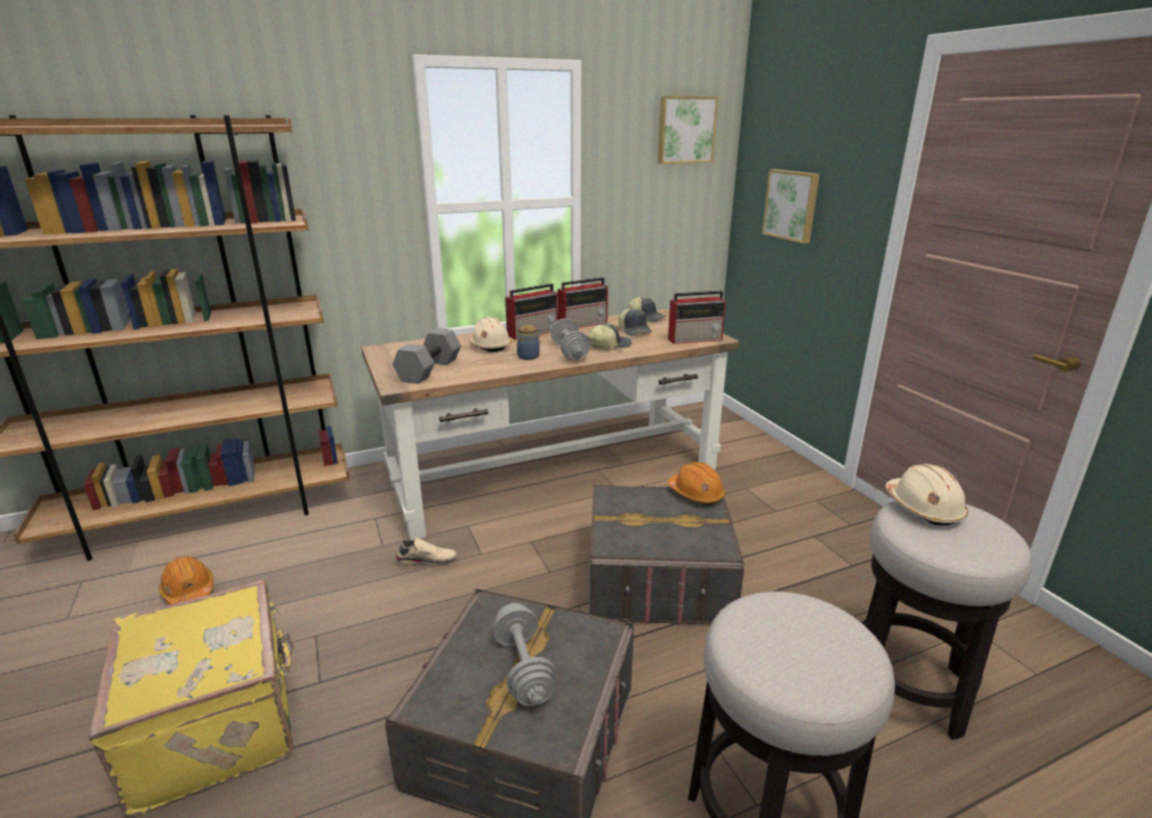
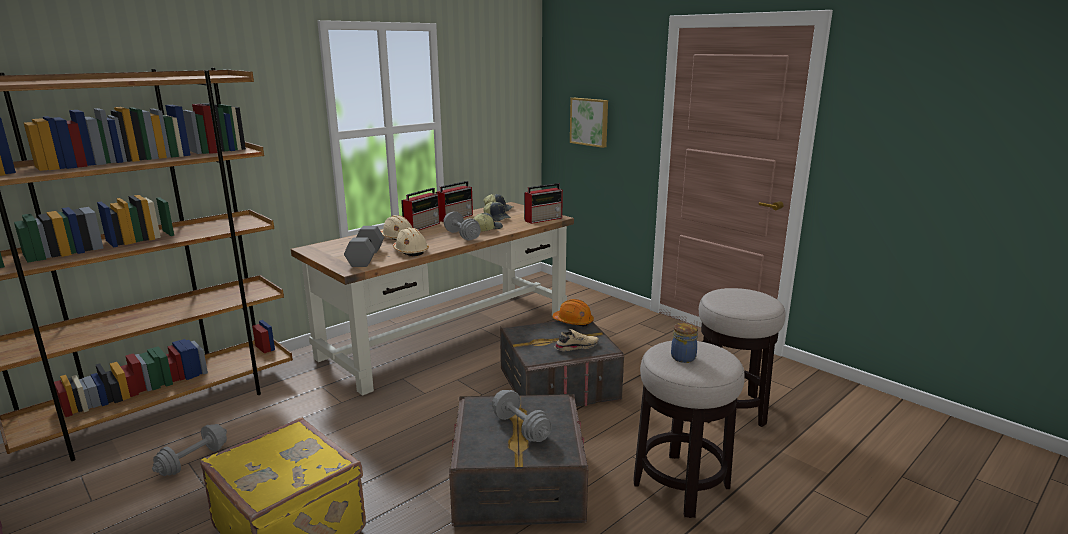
camera: 20 degrees left, 5 degrees down
(189, 591) = (193, 461): orange hard hat -> grey dumbbell
(427, 560) = (384, 404): beige shoe -> beige shoe (576, 346)
(529, 356) = (434, 241): jar -> jar (683, 357)
(685, 130) = (507, 71): picture -> none
(923, 508) = (724, 292): beige hard hat -> beige hard hat (410, 251)

